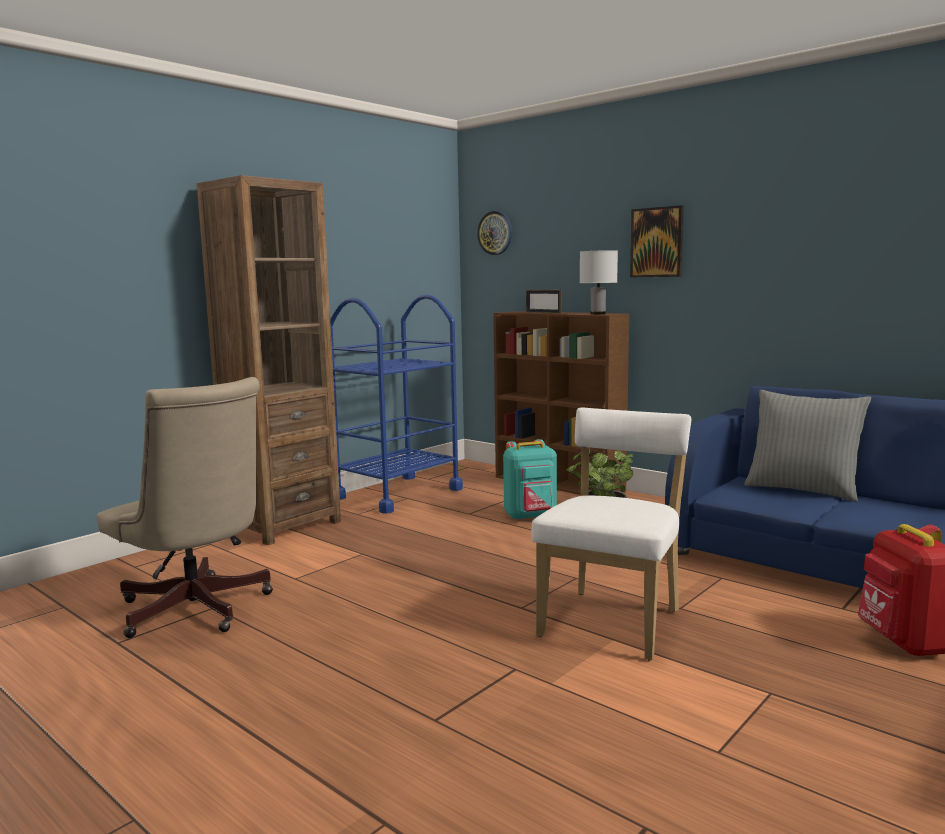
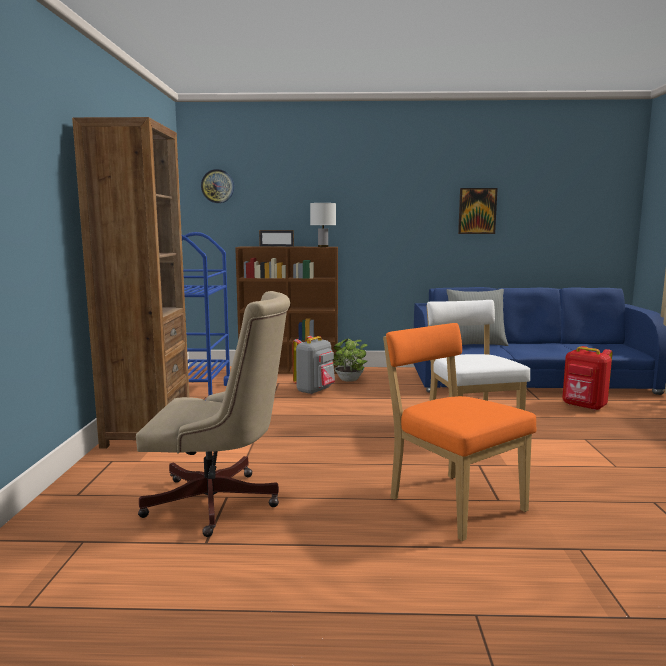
camera: 40 degrees left, 0 degrees up
(379, 699) = (452, 502): none -> orange chair
(531, 516) = (314, 391): turquoise backpack -> grey backpack
(657, 242) = (355, 199): picture -> picture (477, 211)

